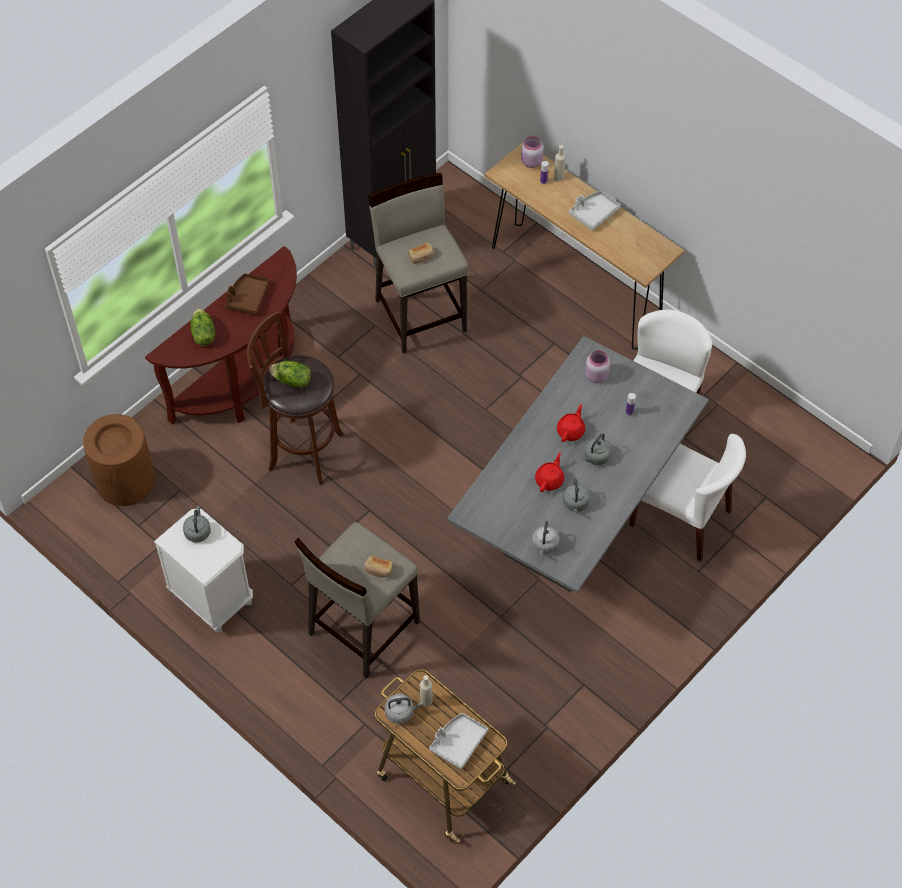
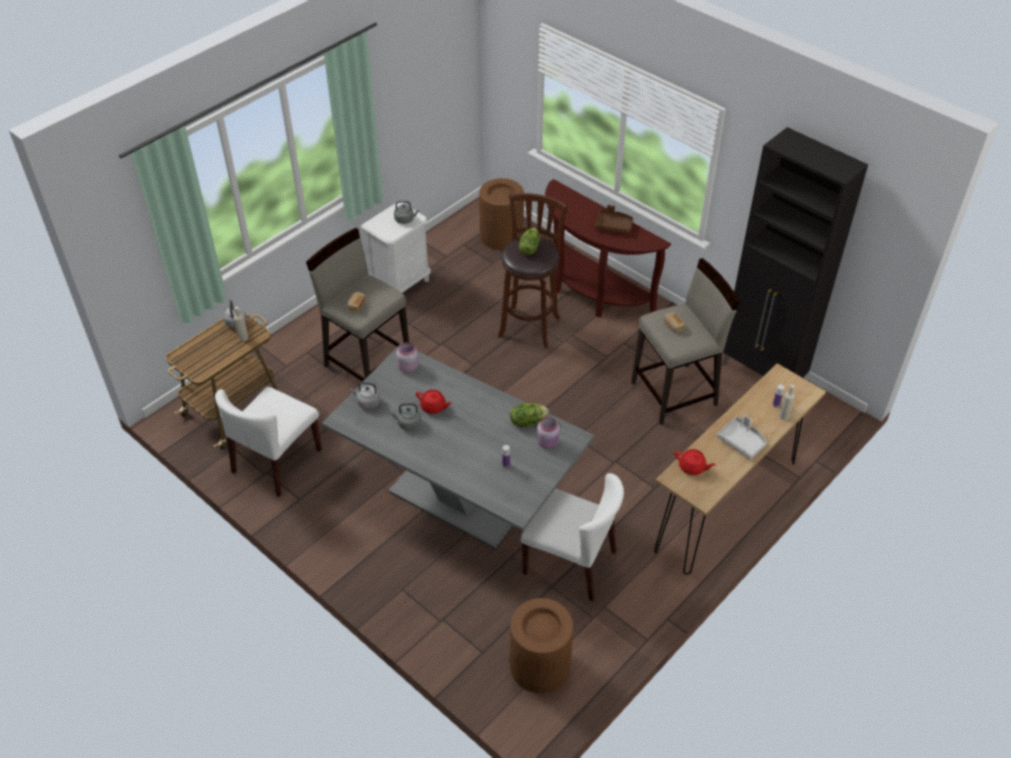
camera: 90 degrees right, 10 degrees down
(203, 334) = (575, 205): lettuce -> lettuce (527, 421)
(458, 742) = (204, 355): grey tray -> none
(531, 162) = (799, 396): pink jar -> pink jar (408, 367)
(571, 431) = (485, 422): red teapot -> red teapot (692, 467)
(596, 457) = (456, 439): grey kettle -> none
(681, 518) = (460, 578): white chair -> white chair (277, 462)
(775, 449) = (539, 666): none -> brown trash can

